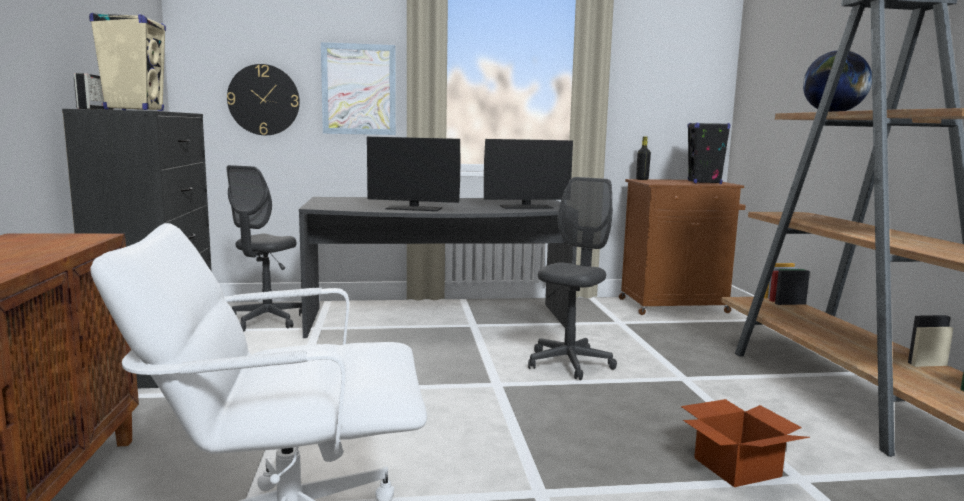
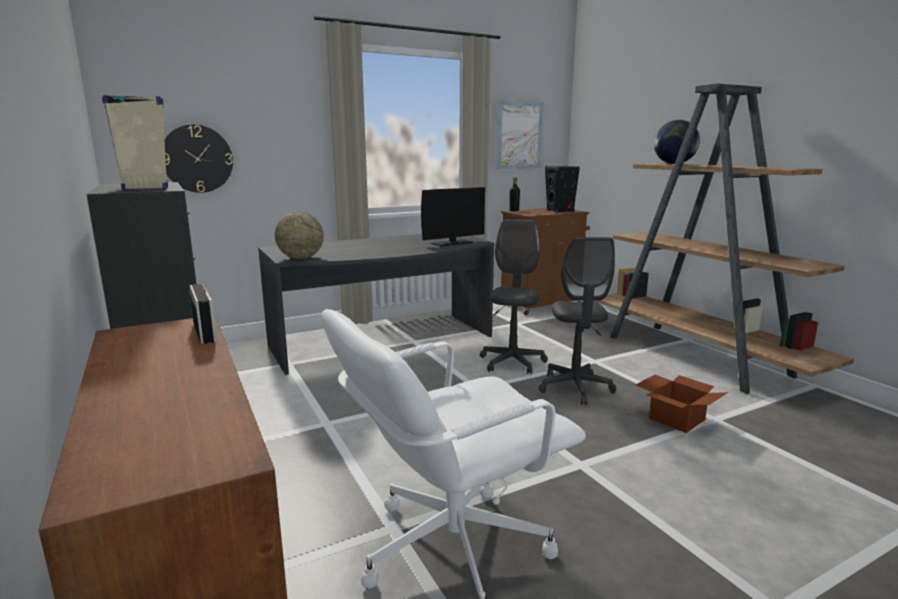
camera: 20 degrees left, 5 degrees up
(96, 109) = (103, 189): radio -> radio (205, 332)
(267, 320) = (235, 363): grey office chair -> grey office chair (575, 388)
(331, 207) = (301, 258): none -> globe
(359, 89) = (286, 146): picture -> picture (519, 135)
(413, 208) = (372, 253): monitor -> none

